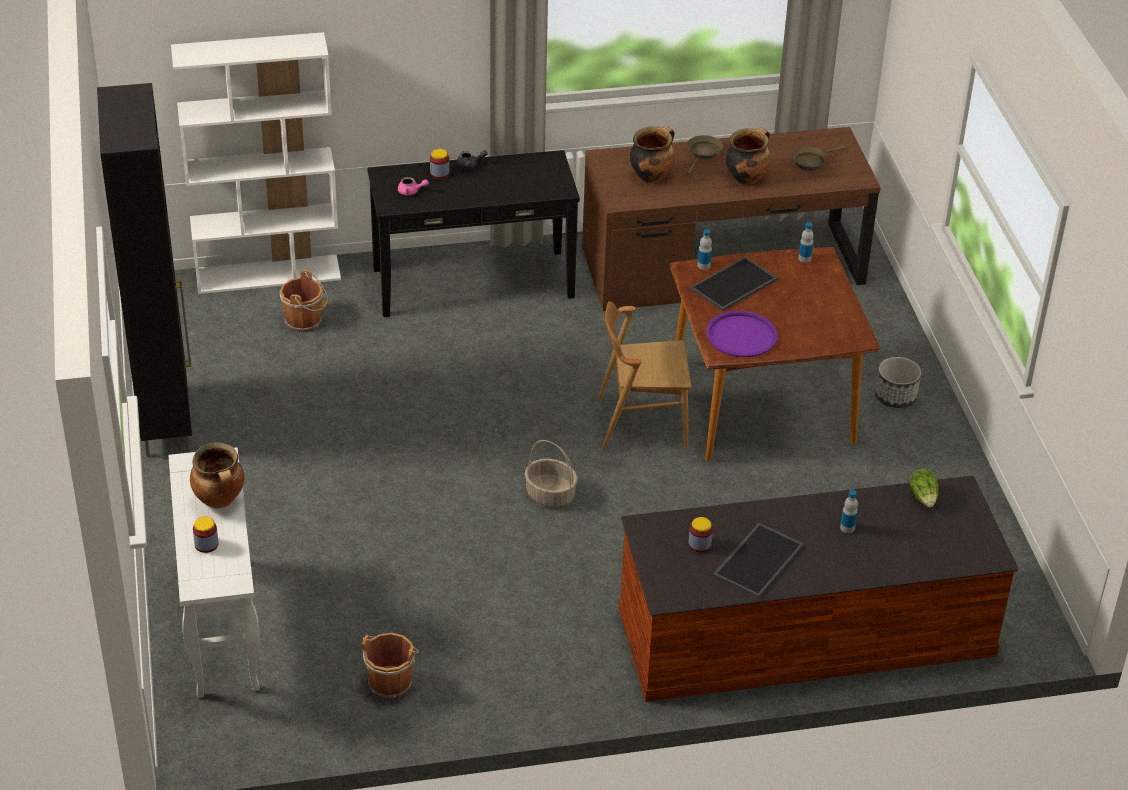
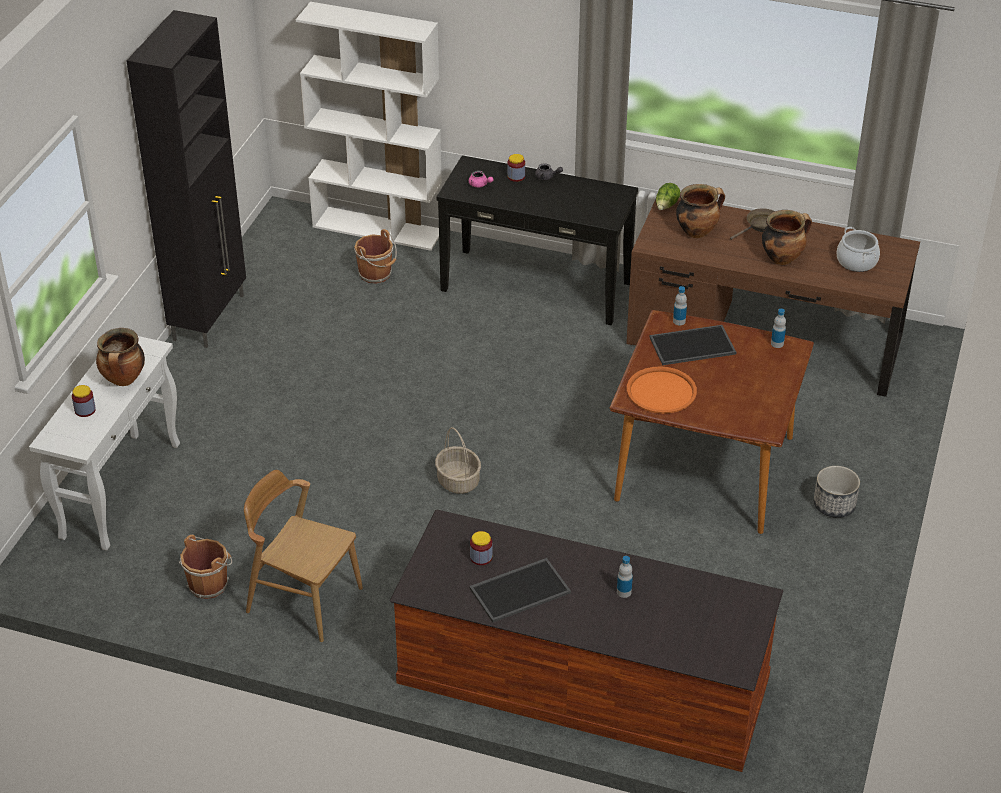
camera: 30 degrees right, 0 degrees up
(641, 422) = (584, 448): brown chair -> brown chair (304, 600)
(741, 335) = (661, 391): purple tray -> orange tray
(811, 162) = (856, 262): brown frying pan -> cooking pot
(924, 497) = (718, 592): lettuce -> lettuce (666, 206)

